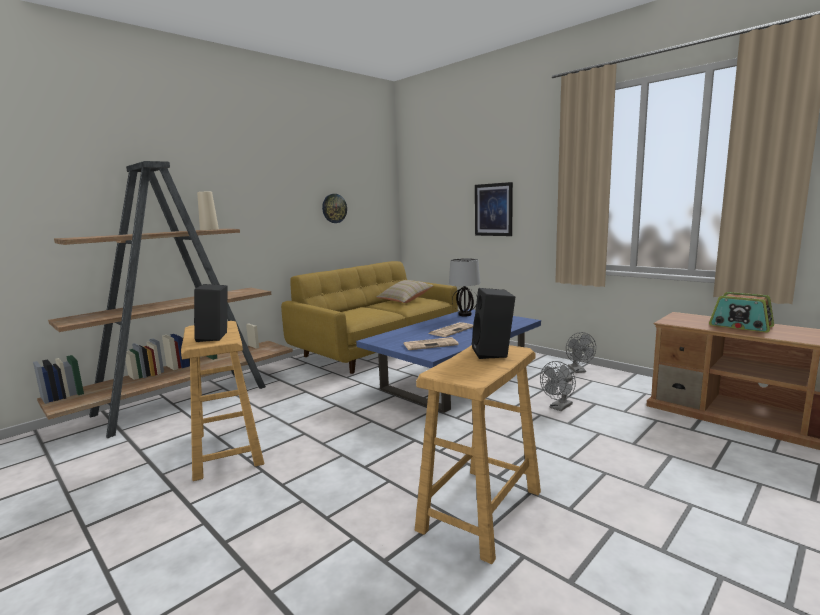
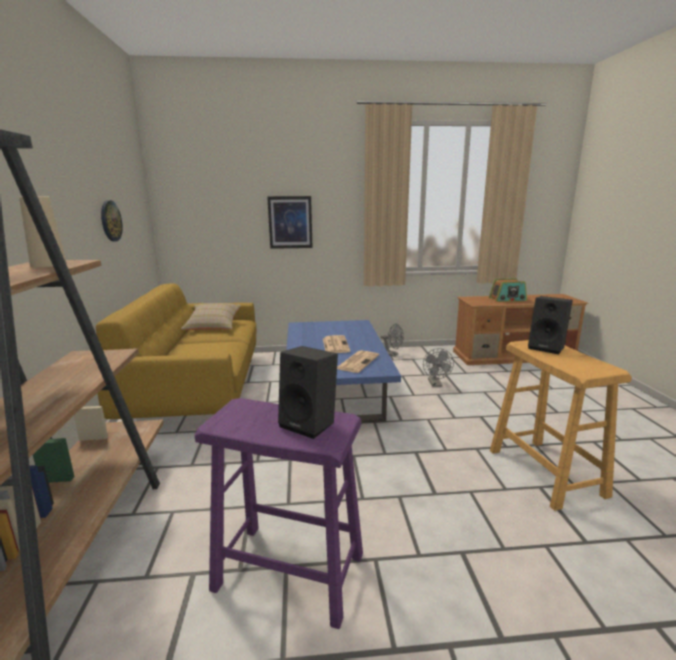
camera: 50 degrees left, 5 degrees up
(227, 450) = (290, 572): beige stool -> purple stool
(465, 314) = (304, 328): table lamp -> none

